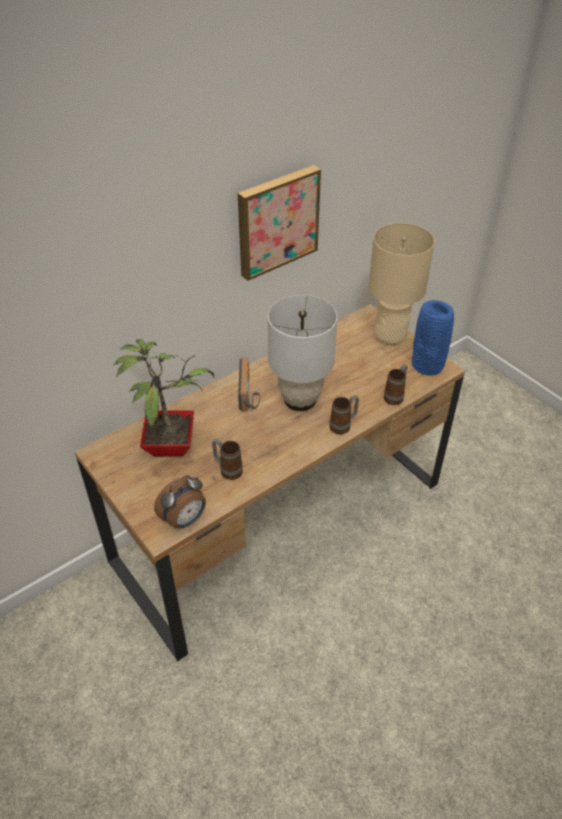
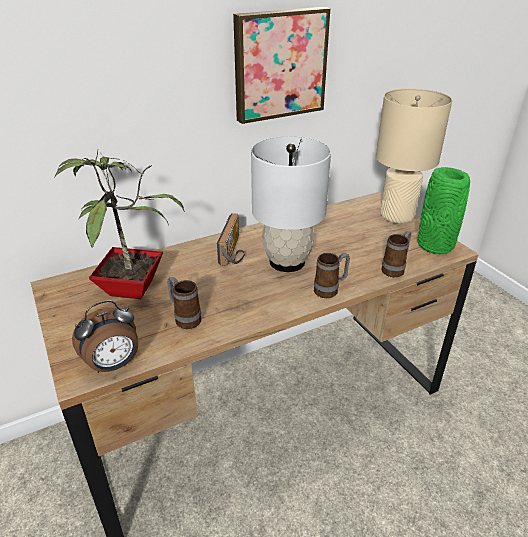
camera: 10 degrees right, 10 degrees down
(428, 366) = (435, 246): blue vase -> green vase

